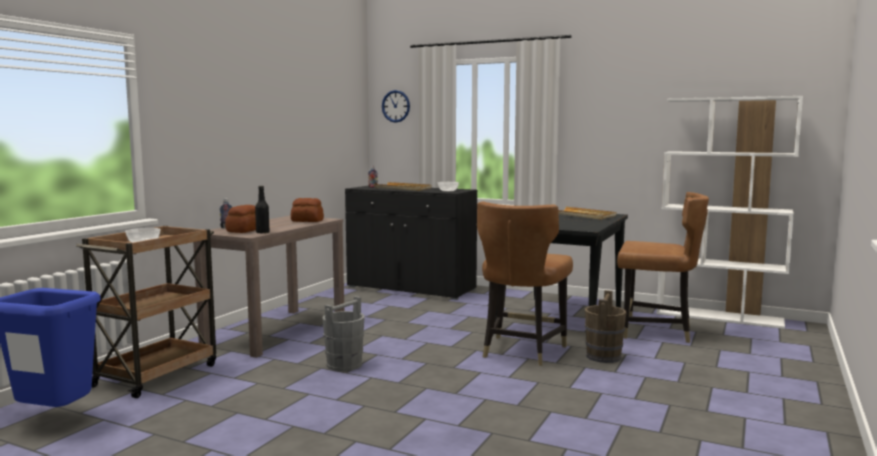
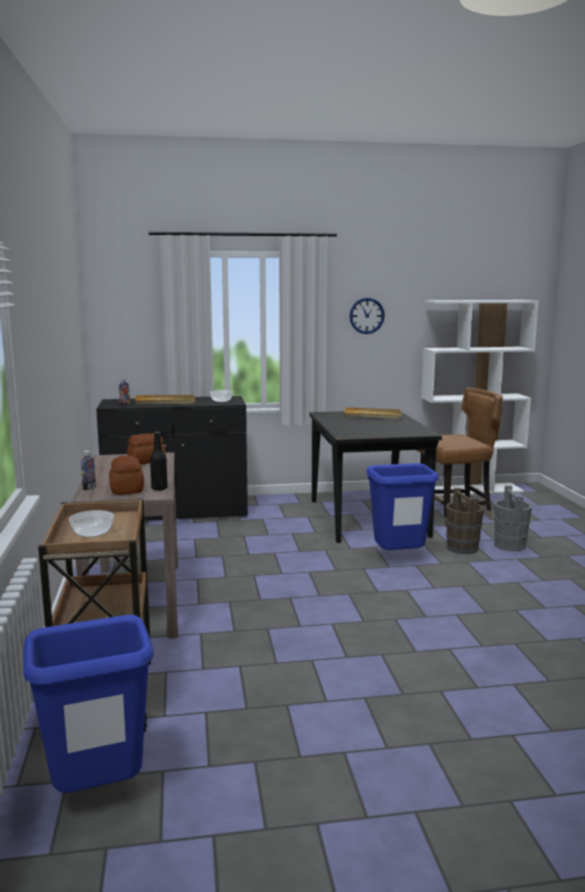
camera: 35 degrees left, 5 degrees up
(345, 364) = (282, 618): grey bucket -> grey bucket (509, 545)
(395, 106) = (124, 303): wall clock -> wall clock (366, 315)
(521, 351) = (398, 559): brown chair -> blue trash can

